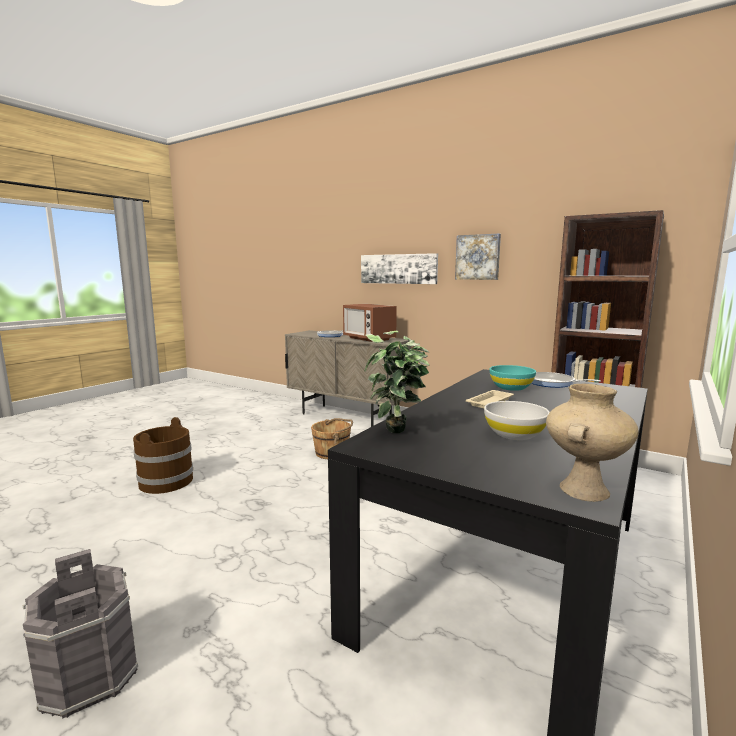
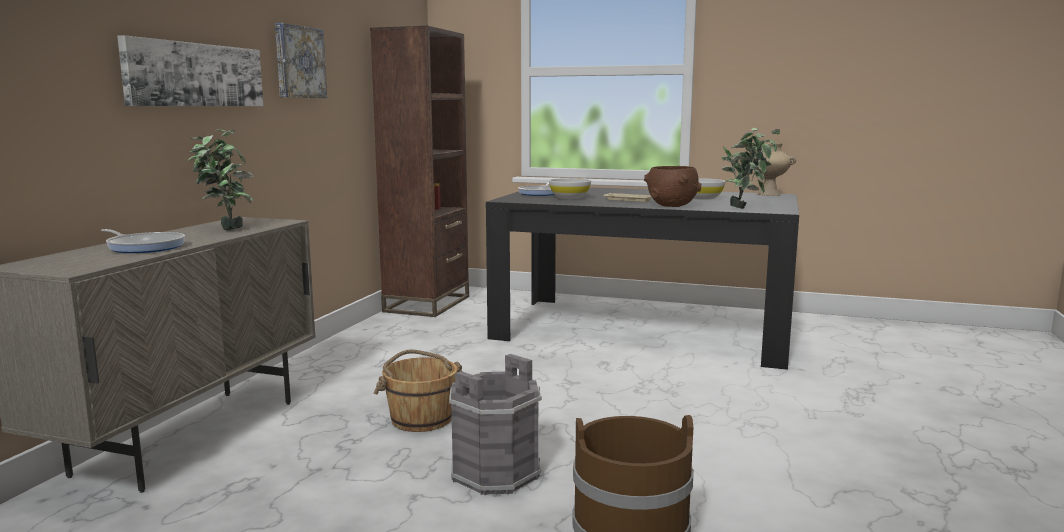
camera: 105 degrees left, 0 degrees up
(88, 675) = (946, 435): grey bucket -> grey bucket (496, 473)
(369, 339) = (225, 229): microwave -> potted plant
(434, 410) = (672, 206): none -> brown bowl
(511, 387) = (570, 198): turquoise bowl -> white bowl

